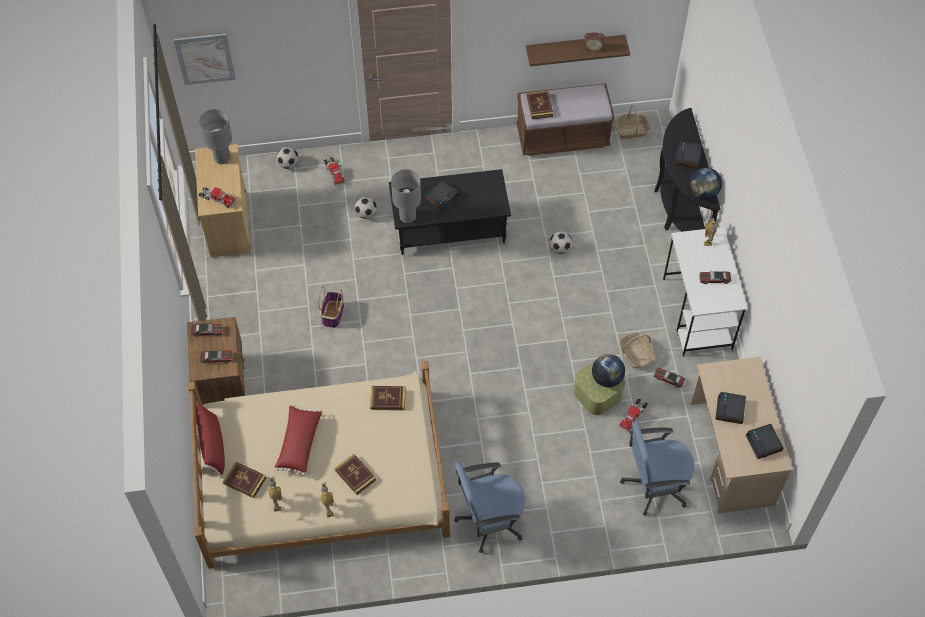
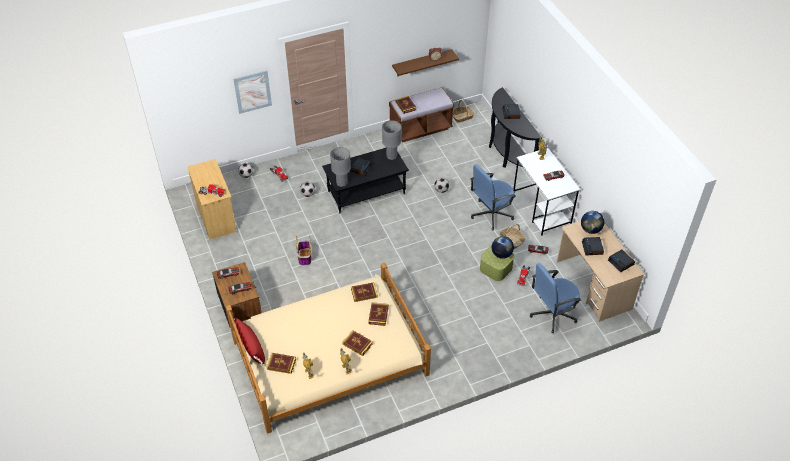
camera: 15 degrees left, 10 degrees down
(205, 58) = (186, 101): picture -> picture (252, 91)
(222, 158) = (208, 169): grey table lamp -> grey table lamp (391, 156)
(298, 443) = (312, 333): red pillow -> none
(397, 437) = (378, 315): none -> book
(489, 520) = (452, 359): blue office chair -> blue office chair (491, 214)
(703, 193) = (528, 131): globe -> globe (590, 230)

